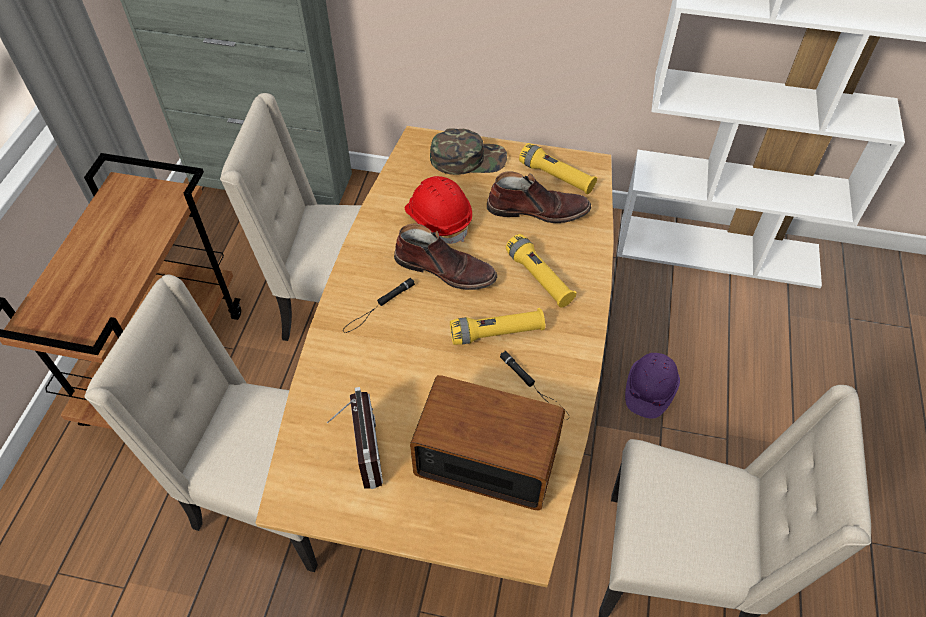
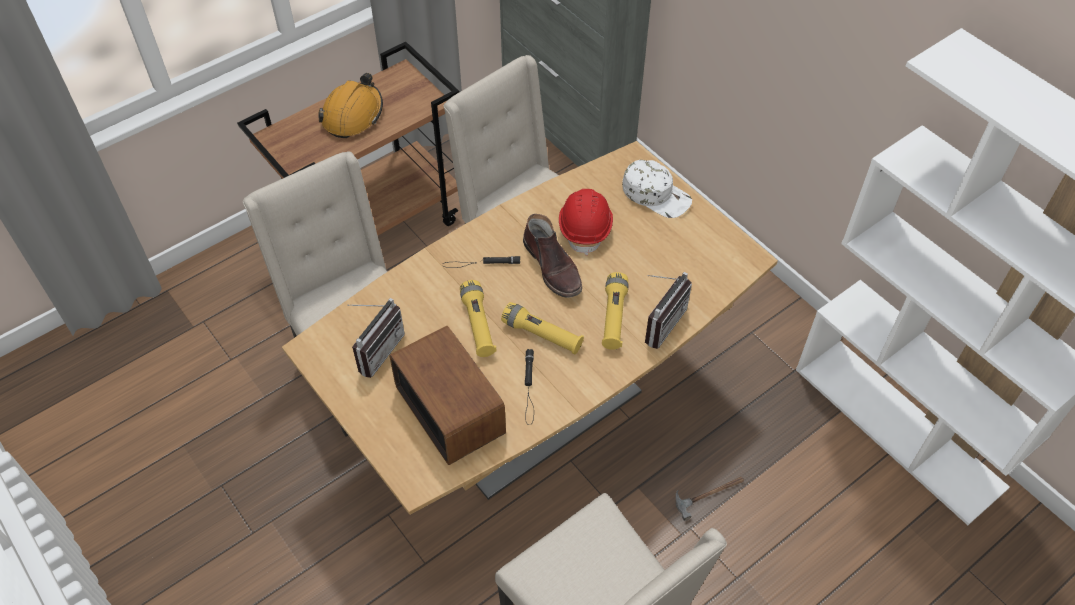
camera: 40 degrees right, 0 degrees up
(103, 252) = (353, 115): none -> orange hard hat
(468, 158) = (656, 194): green cap -> white cap
(537, 209) = (668, 266): brown boot -> none
(556, 177) = (711, 250): yellow flashlight -> yellow flashlight (478, 325)
(578, 258) = (659, 322): none -> radio
(649, 390) = (709, 494): purple hard hat -> hammer

